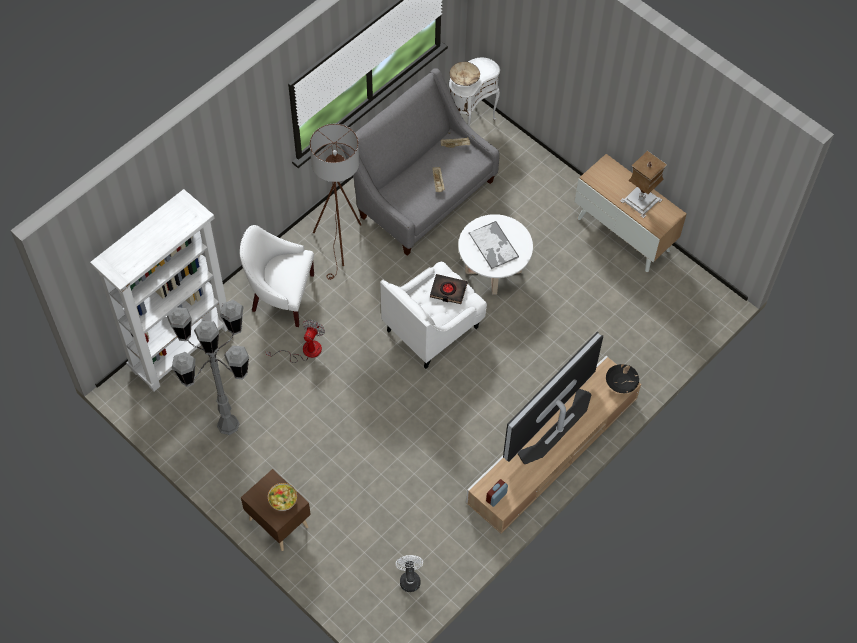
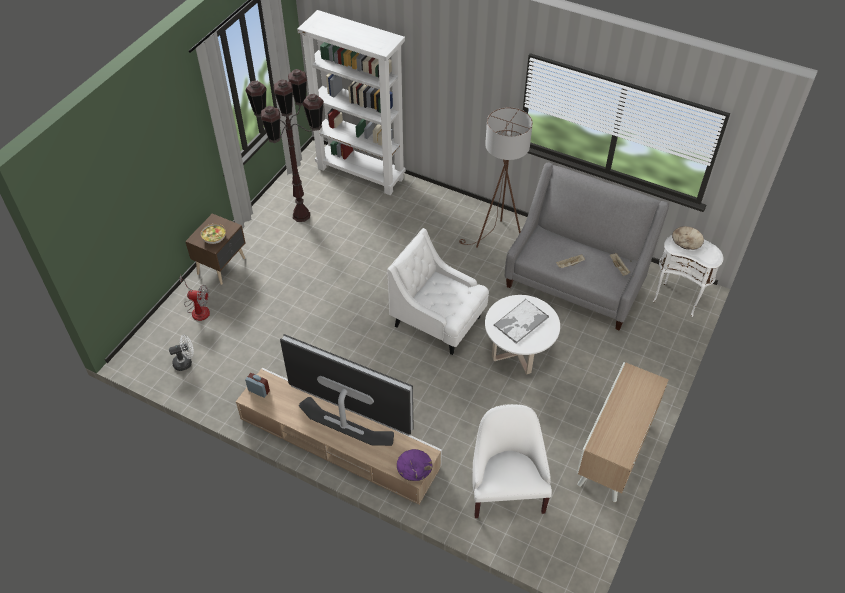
camera: 75 degrees right, 10 degrees down
(228, 424) = (301, 216): grey floor lamp -> brown floor lamp
(281, 295) = (431, 216): white armchair -> white armchair (506, 489)
(304, 351) = (383, 243): fan -> fan (198, 309)
(448, 291) = (455, 298): black book -> none
(621, 382) = (414, 469): black bowl -> purple bowl
(640, 200) = (624, 421): table lamp -> none

